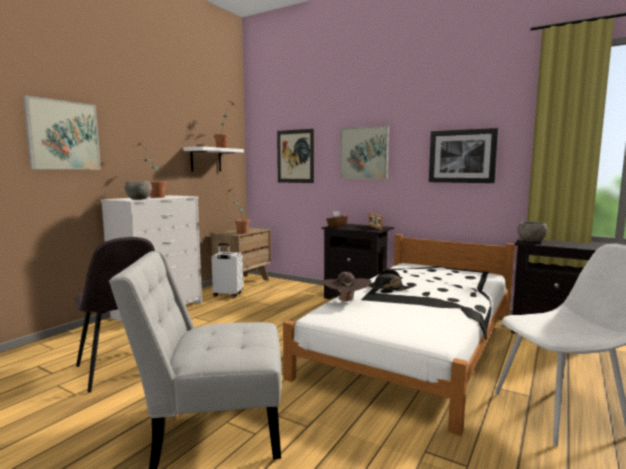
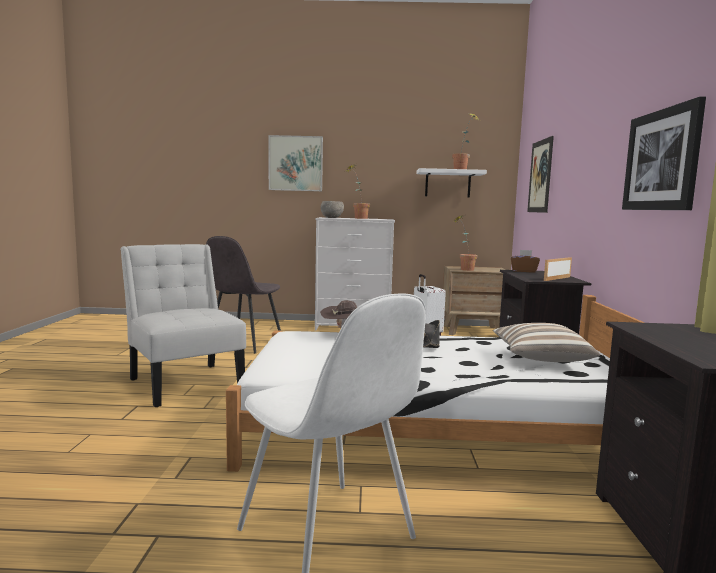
camera: 60 degrees right, 0 degrees up
(364, 153) = (581, 166): picture -> none
(442, 275) = (540, 358): none -> pillow
(531, 241) = (657, 328): grey bowl -> none

